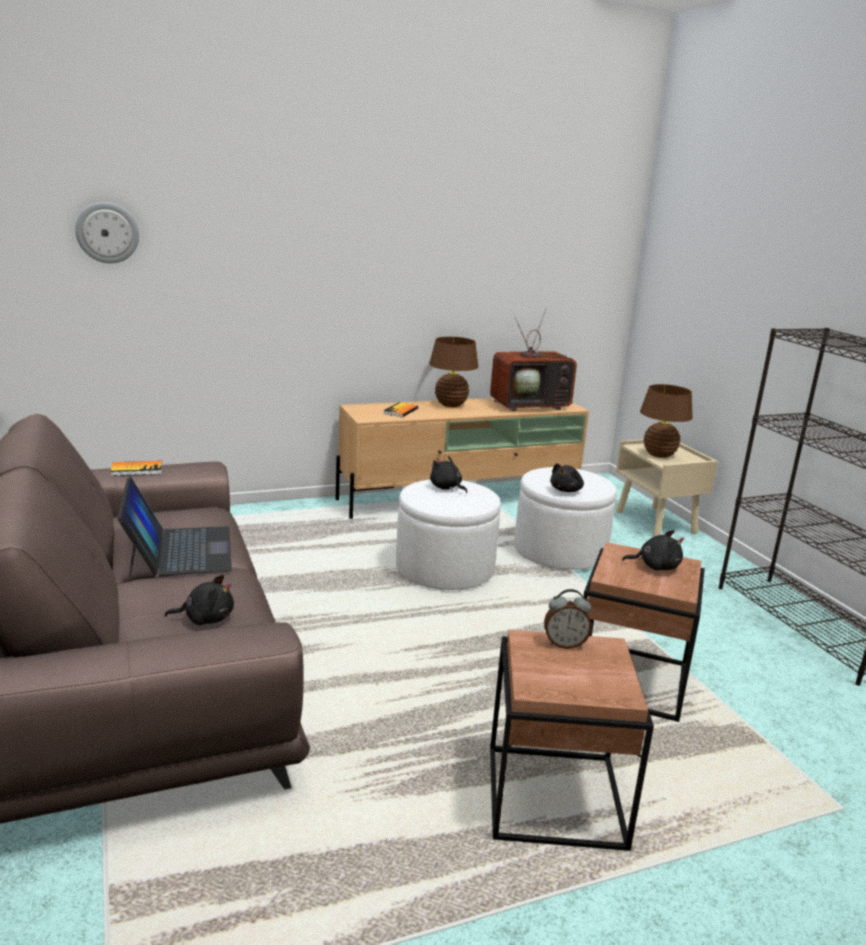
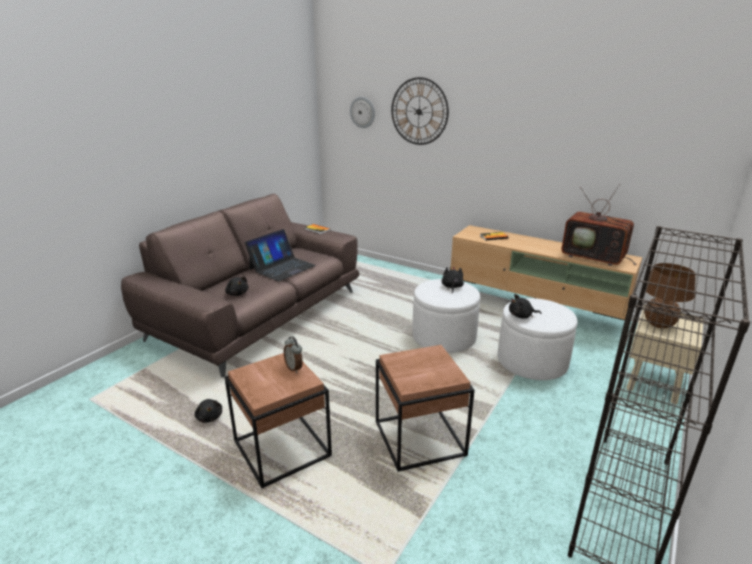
camera: 55 degrees right, 5 degrees up
(234, 228) = (419, 111): none -> wall clock
(451, 404) = (536, 242): brown table lamp -> none
(655, 566) = (431, 368): black plush toy -> black plush toy (209, 417)

